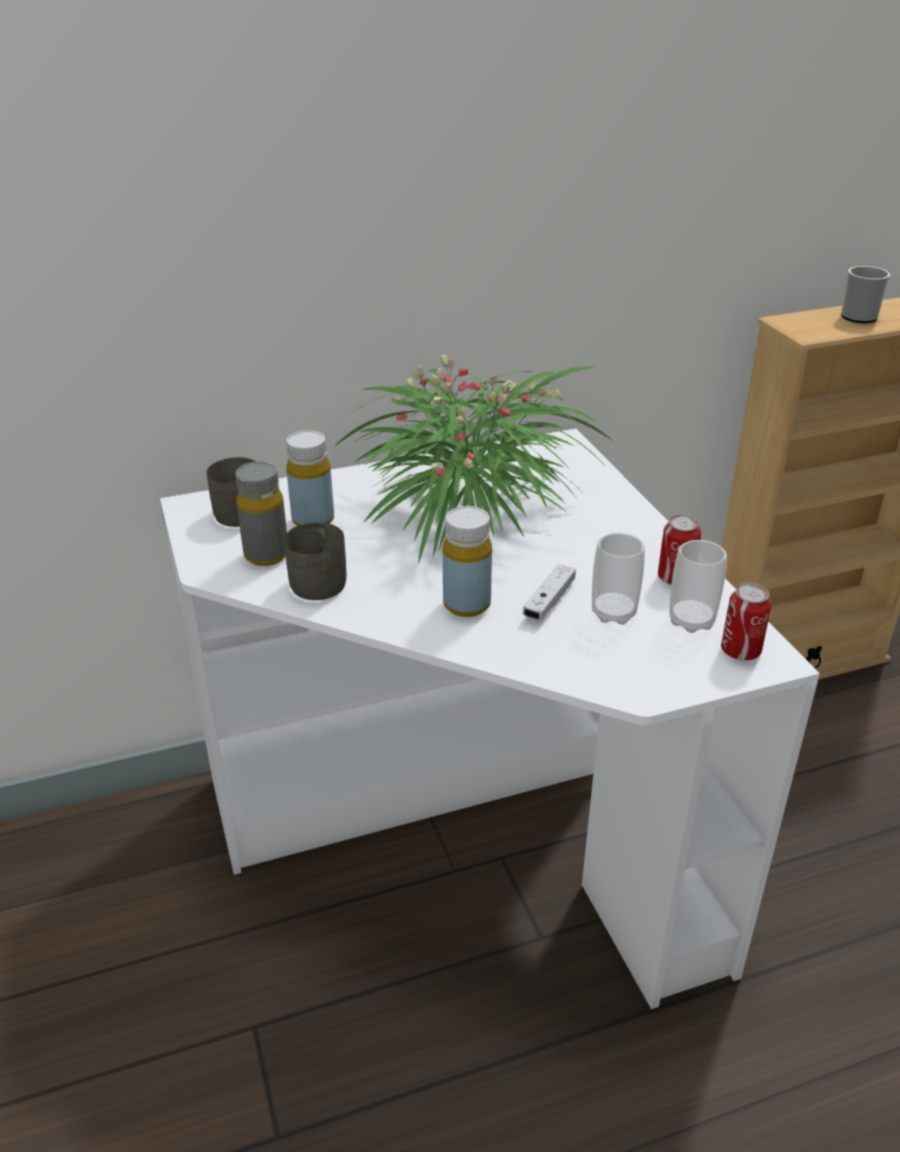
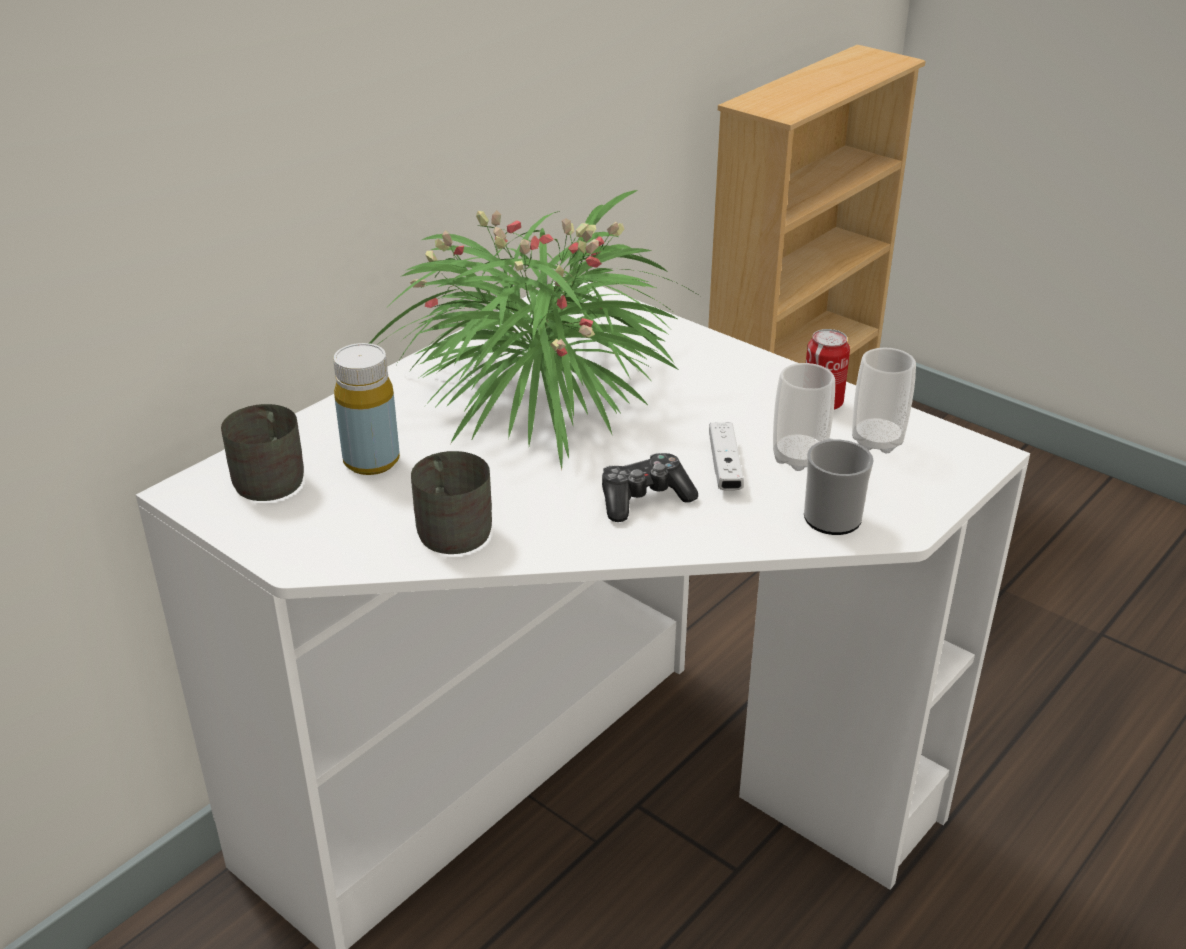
camera: 30 degrees left, 0 degrees up
(266, 555) = (355, 519): grey bottle -> none
(466, 604) = (644, 498): yellow bottle -> game controller
(740, 651) = (947, 455): can -> none
(859, 315) = (811, 83): mug -> mug (830, 514)

